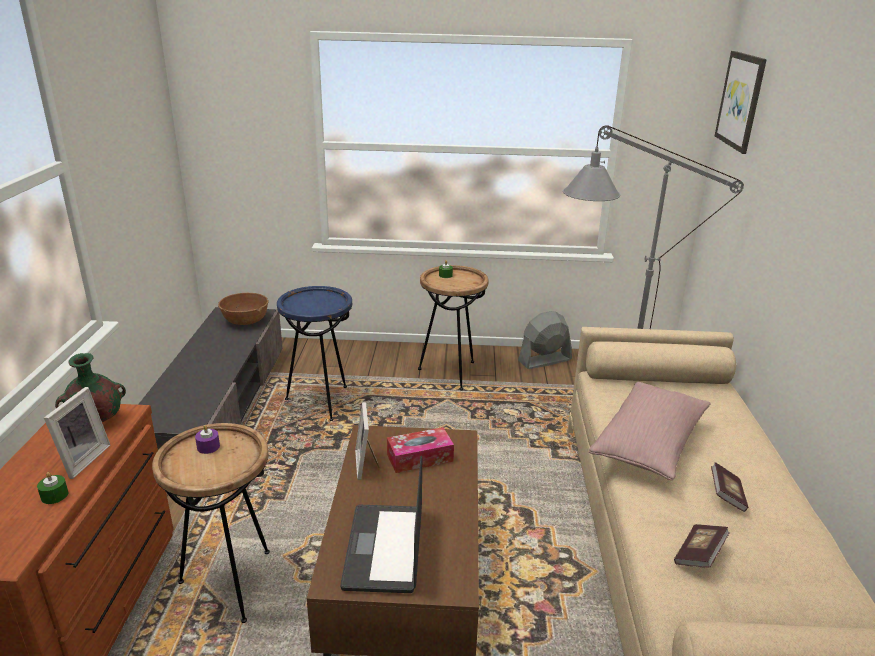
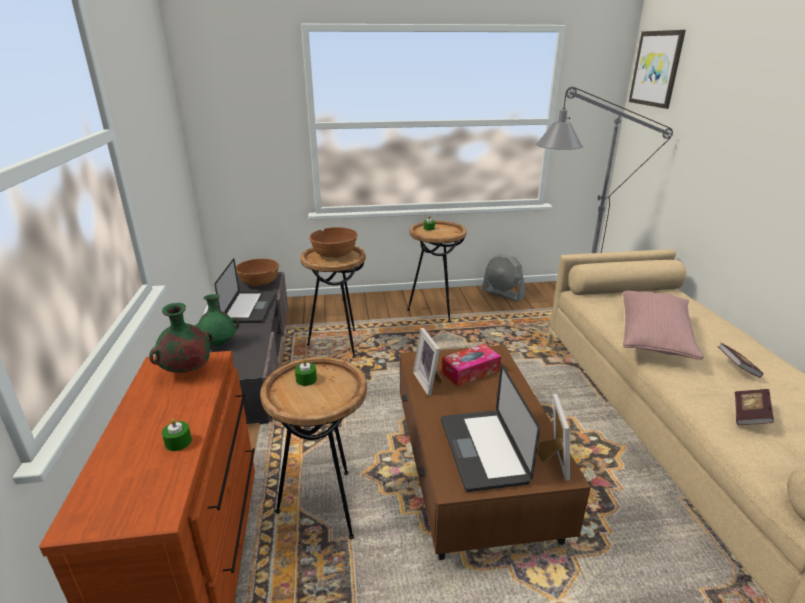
camera: 10 degrees left, 0 degrees up
(81, 460) = (189, 406): picture frame -> picture frame (551, 460)
(173, 390) = (219, 344): none -> green vase
(208, 447) = (306, 379): purple candle -> green candle
(222, 351) = (250, 308): none -> laptop
(317, 301) = (334, 255): none -> brown bowl
(321, 402) = (339, 344): blue side table -> brown side table
(544, 360) = (503, 293): grey fan -> grey fan turned 105 degrees counterclockwise

